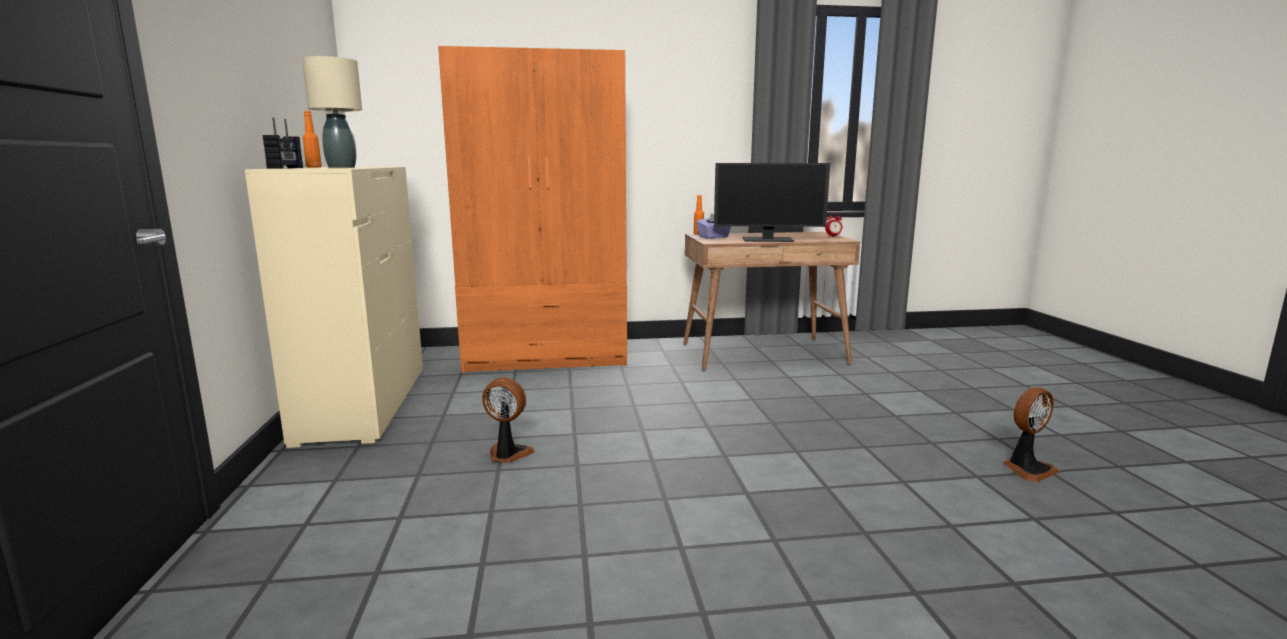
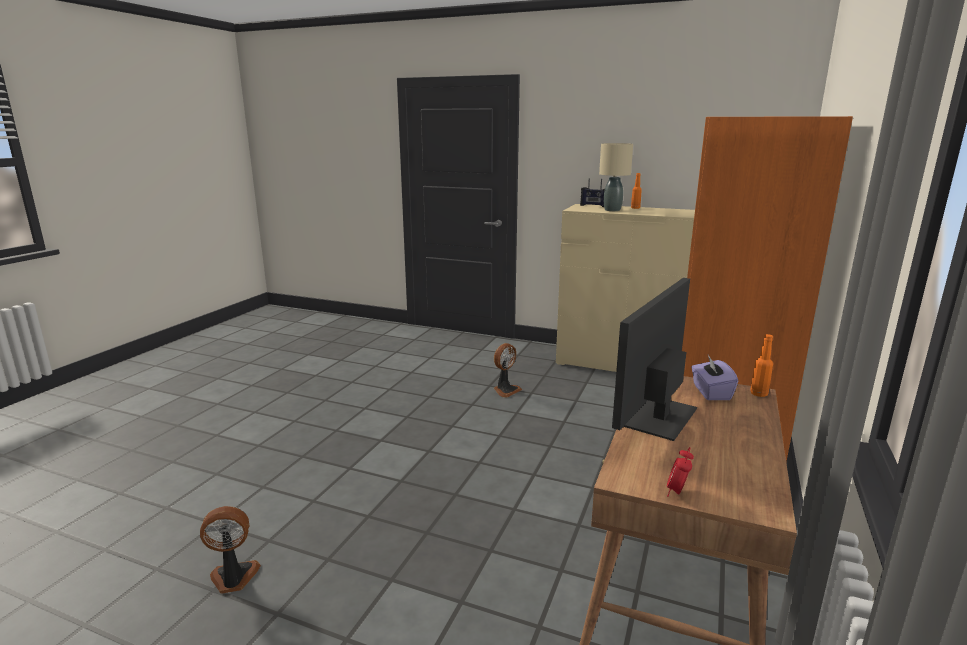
camera: 120 degrees right, 5 degrees up
(1027, 469) = (234, 578): fan -> fan turned 75 degrees clockwise

